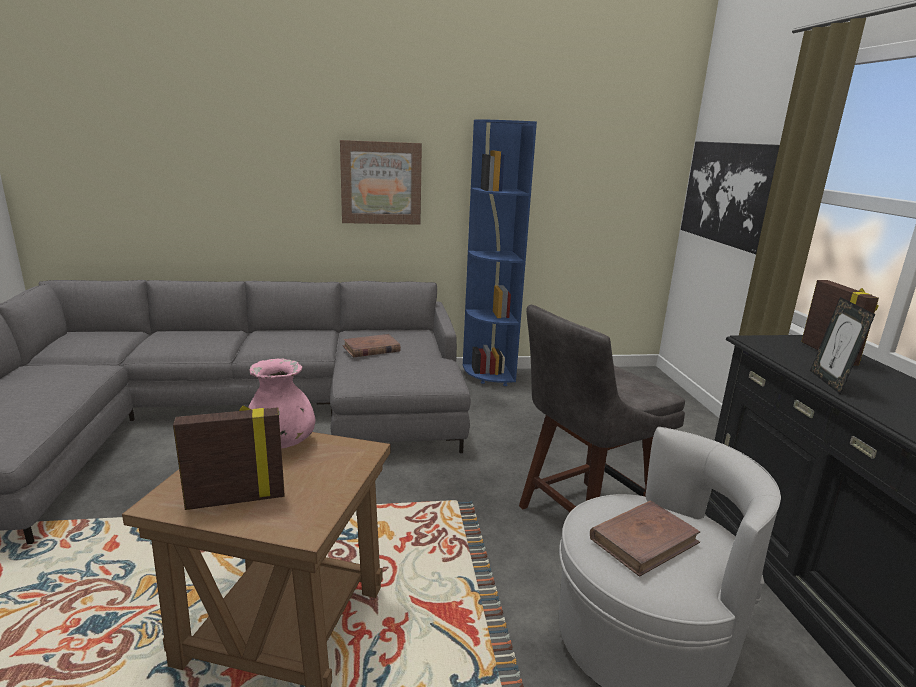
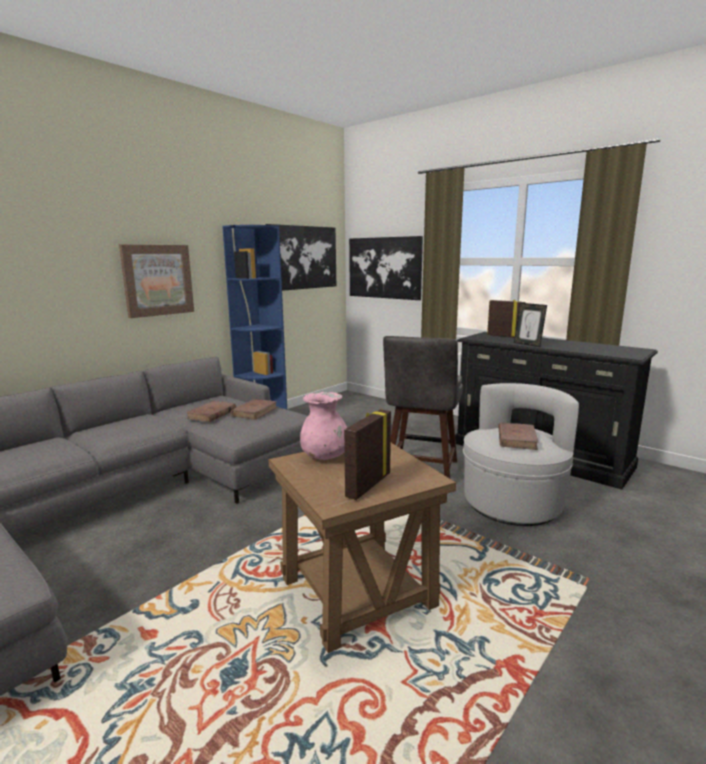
camera: 40 degrees left, 5 degrees down
(412, 360) = (255, 411): none -> brown book
(602, 166) = (302, 257): none -> picture

